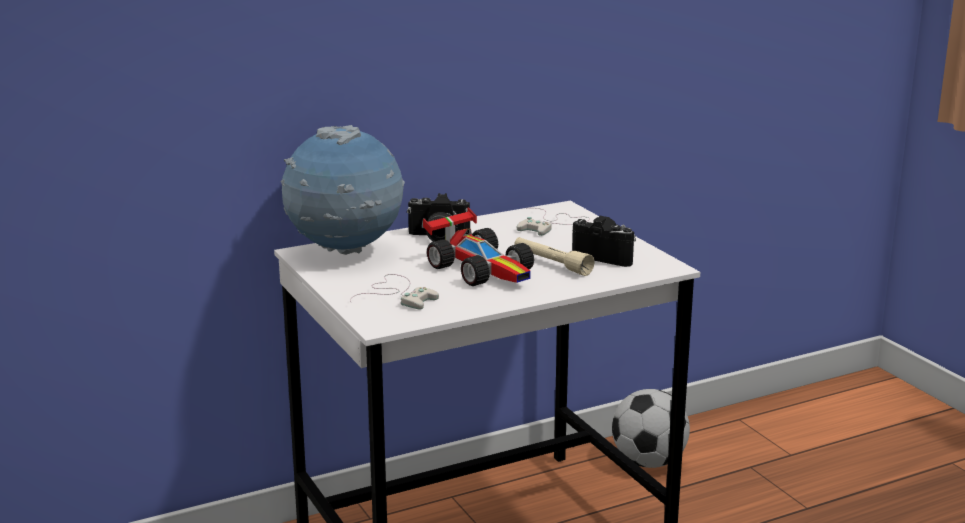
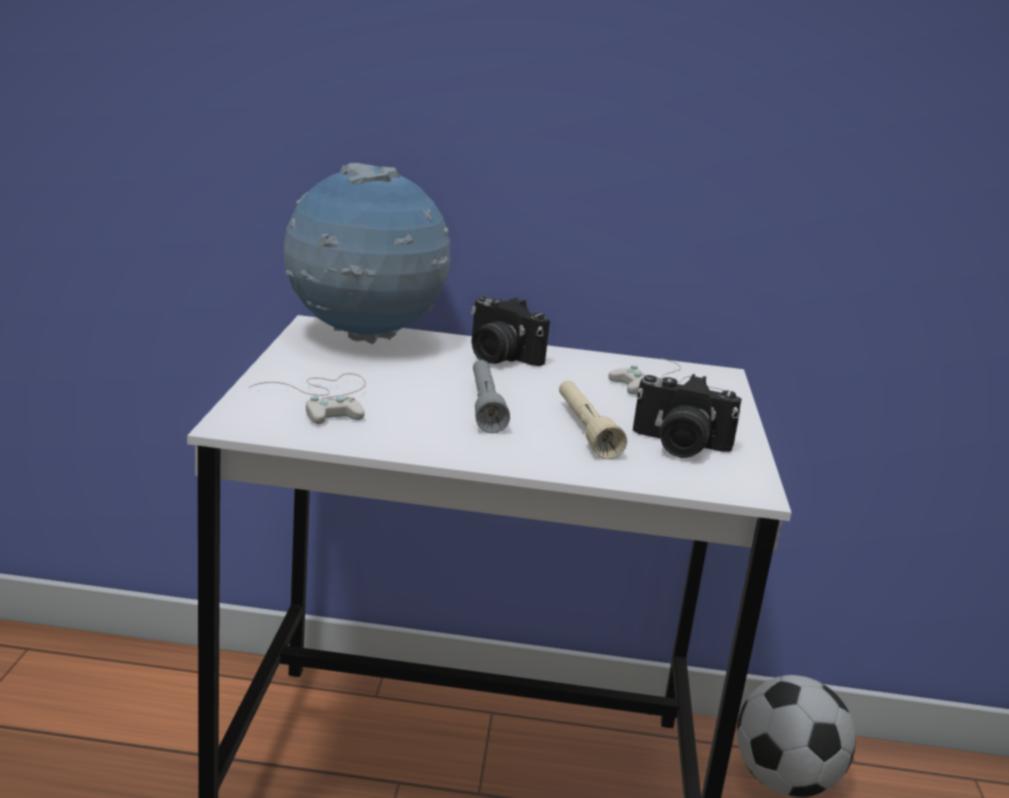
camera: 30 degrees right, 0 degrees up
(482, 268) = (485, 406): toy car -> grey flashlight
(607, 256) = (678, 446): camera -> camera turned 135 degrees clockwise

